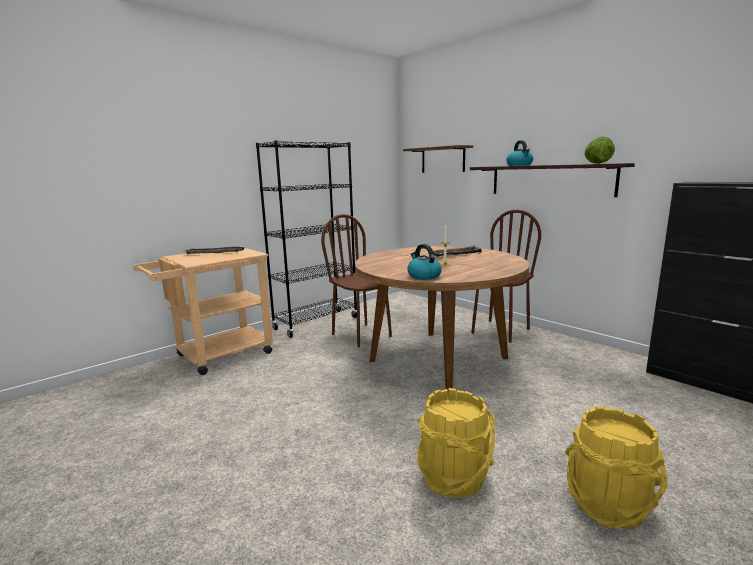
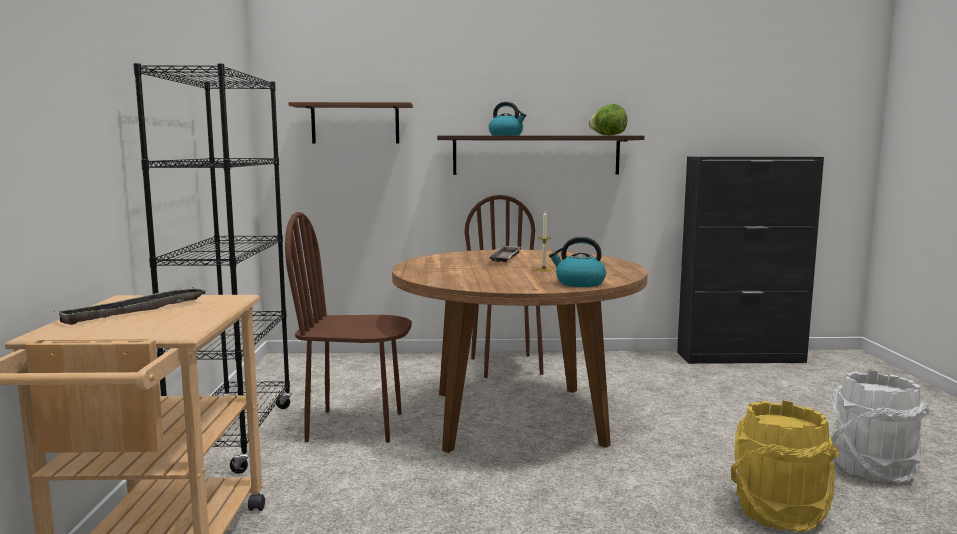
camera: 50 degrees left, 5 degrees down
(609, 505) = (873, 469): yellow bucket -> white bucket

